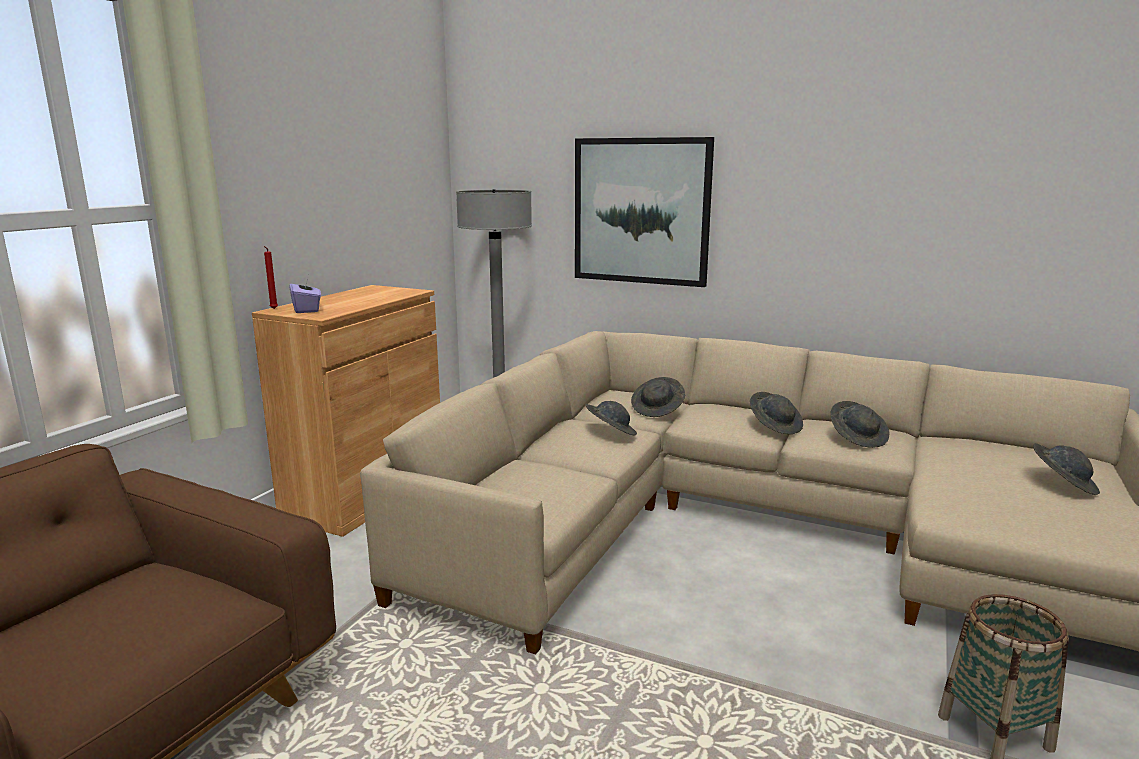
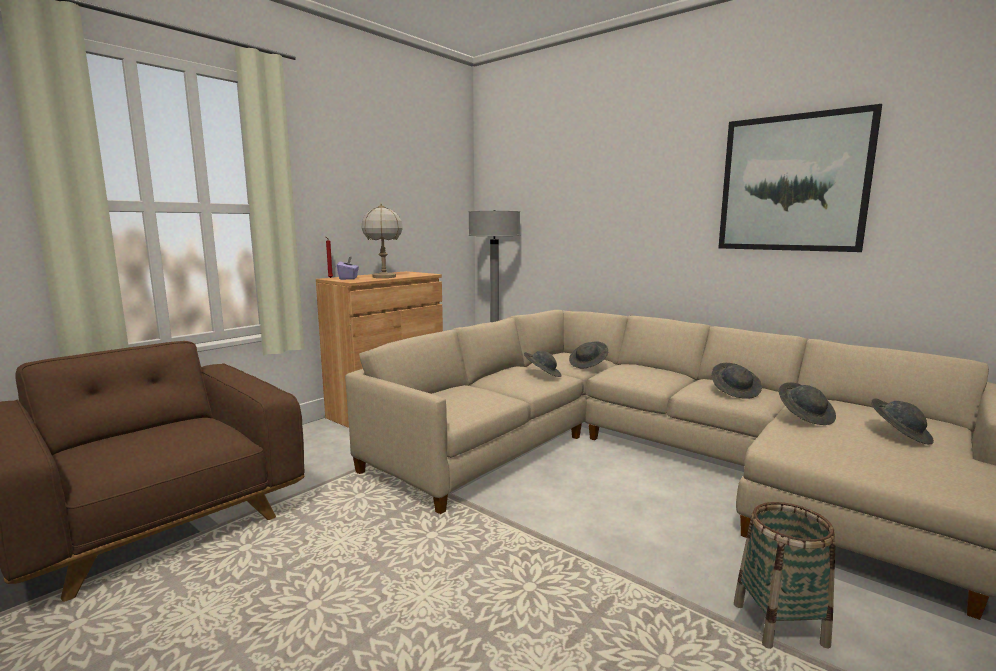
camera: 15 degrees right, 5 degrees down
(357, 302) = (384, 277): none -> table lamp
(641, 211) = (594, 224): picture -> picture (793, 183)
(775, 426) = (673, 380): grey hat -> grey hat (805, 416)

